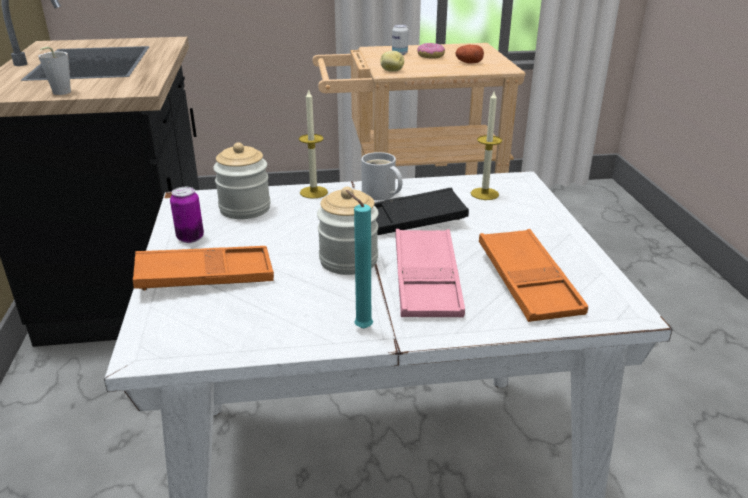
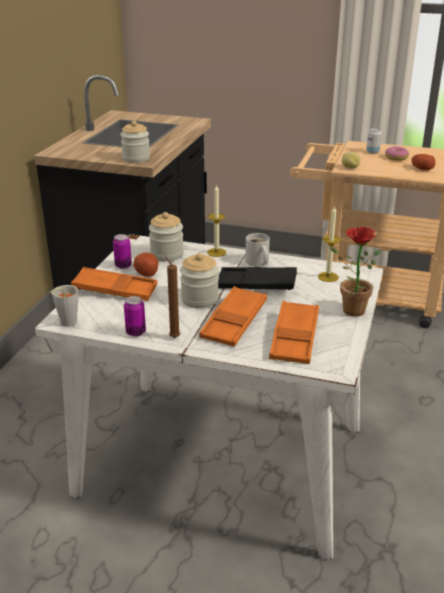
camera: 25 degrees right, 0 degrees up
(59, 93) = (97, 157): grey cup -> grey cup (65, 324)
(123, 88) = (136, 158): none -> jar
(234, 239) = (146, 272): none -> potato
(294, 336) = (135, 332): none -> can
(360, 327) = (173, 337): turquoise candle -> brown candle
(426, 280) = (234, 322): pink tray -> orange tray
(551, 228) = (349, 309): none -> potted plant

